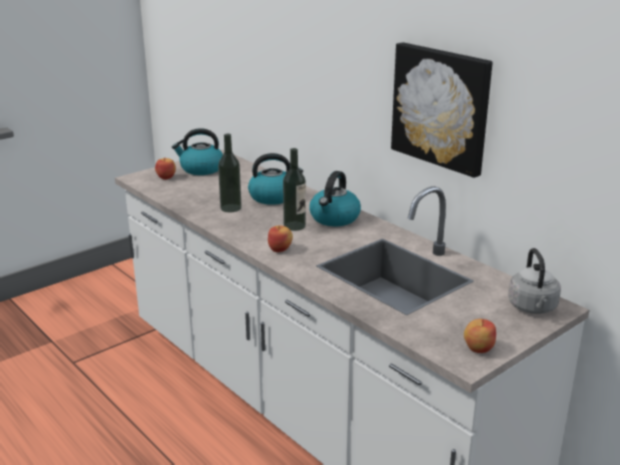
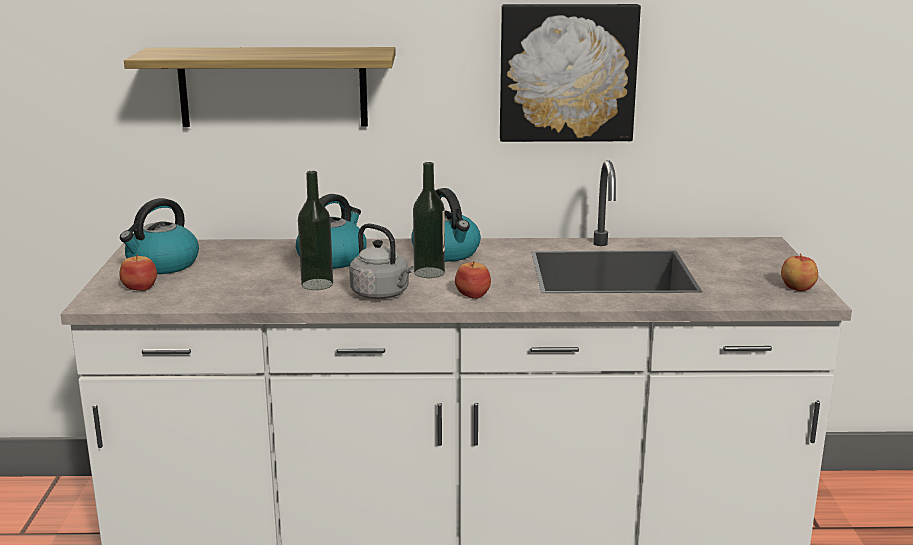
camera: 50 degrees left, 5 degrees down
(286, 73) = (273, 87): none -> shelf
(533, 308) = (754, 250): grey kettle -> grey kettle (382, 294)

